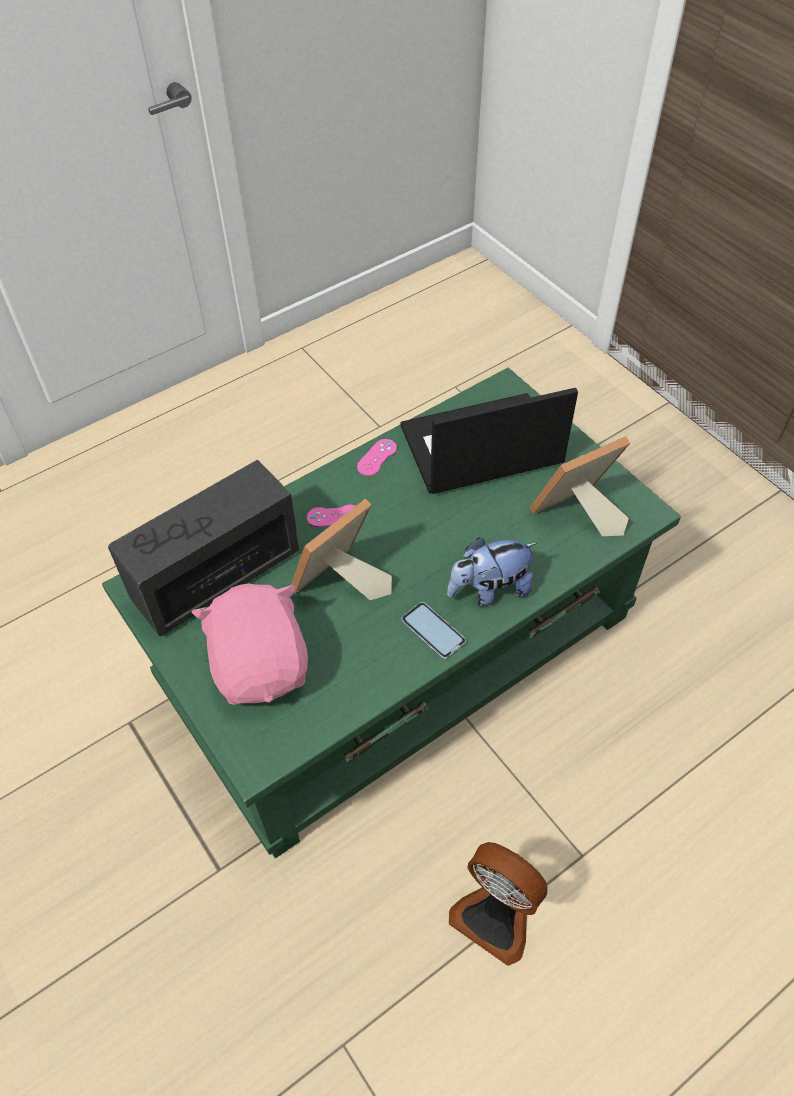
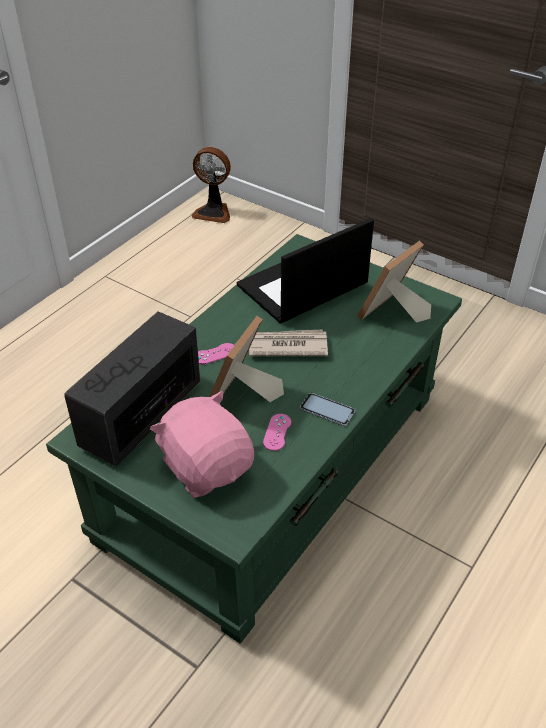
camera: 20 degrees left, 10 degrees down
(377, 457) = (229, 309): pink game controller -> pink game controller (277, 432)
(424, 527) = (287, 346): none -> newspaper
(489, 590) = (354, 374): plush toy -> none
(496, 915) = (429, 628): fan -> fan (213, 212)

